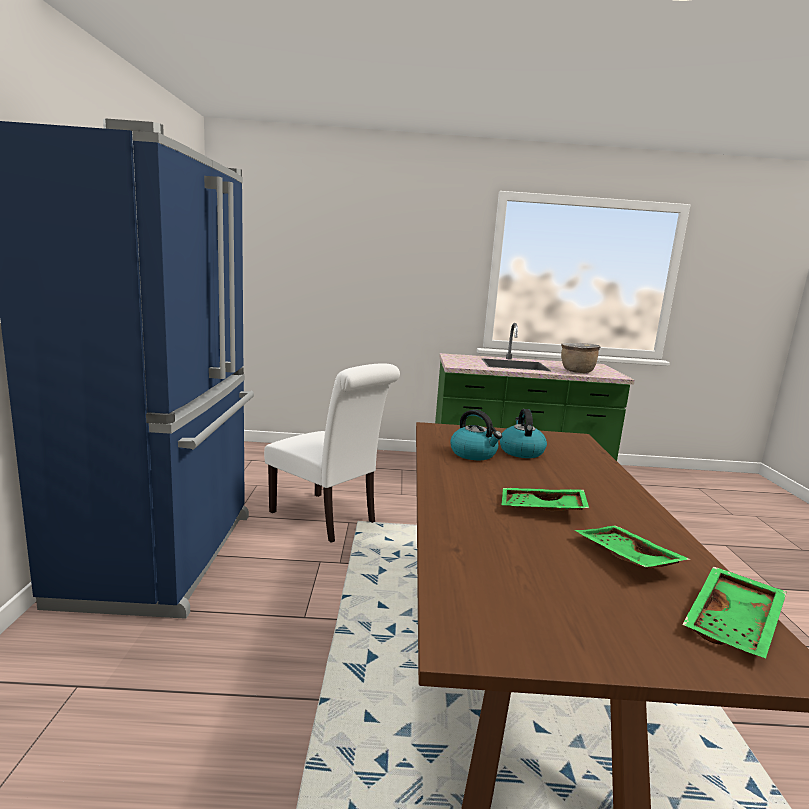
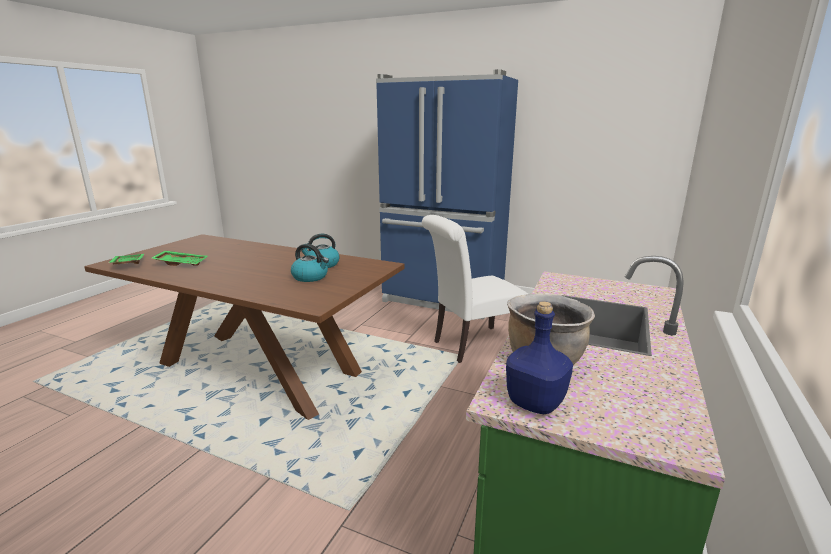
camera: 115 degrees right, 5 degrees up
(542, 509) = (237, 261): green tray -> none
(609, 373) = (535, 402): none -> blue bottle

